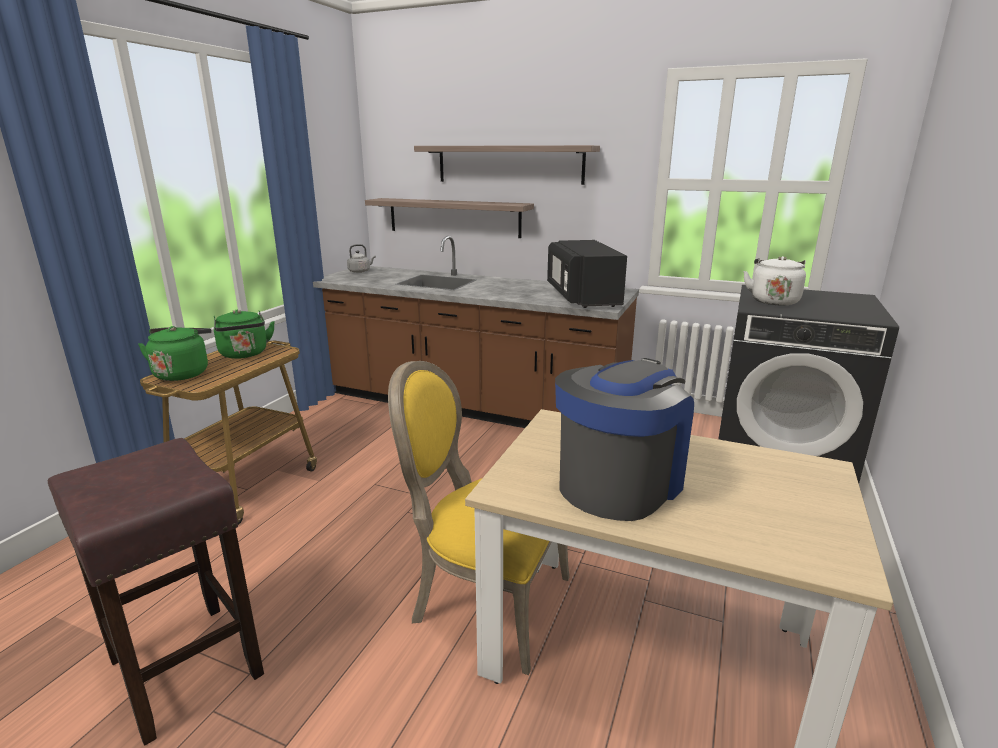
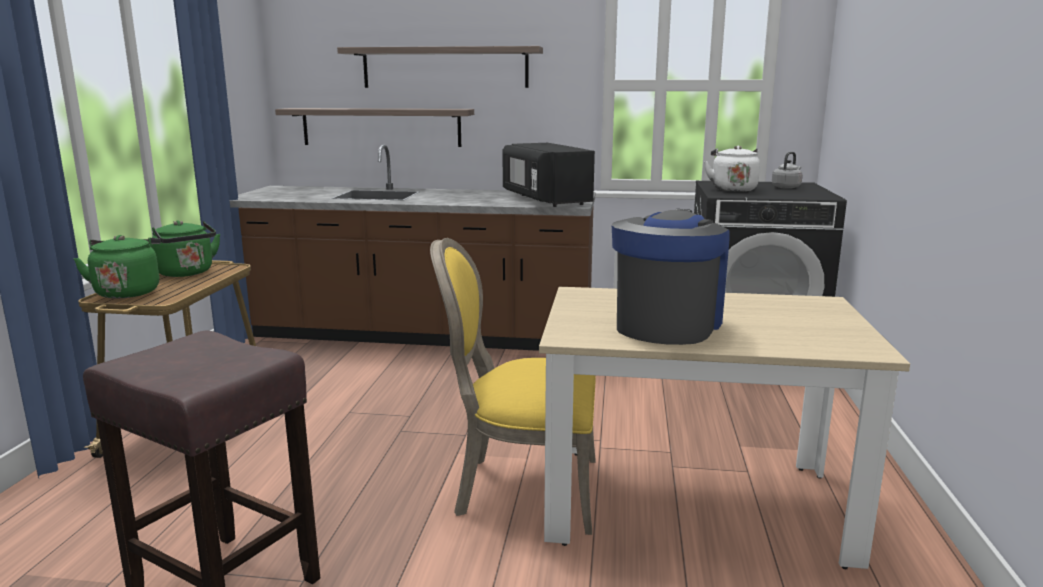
camera: 15 degrees left, 5 degrees down
(360, 271) = (276, 190): grey kettle -> grey kettle (786, 187)

